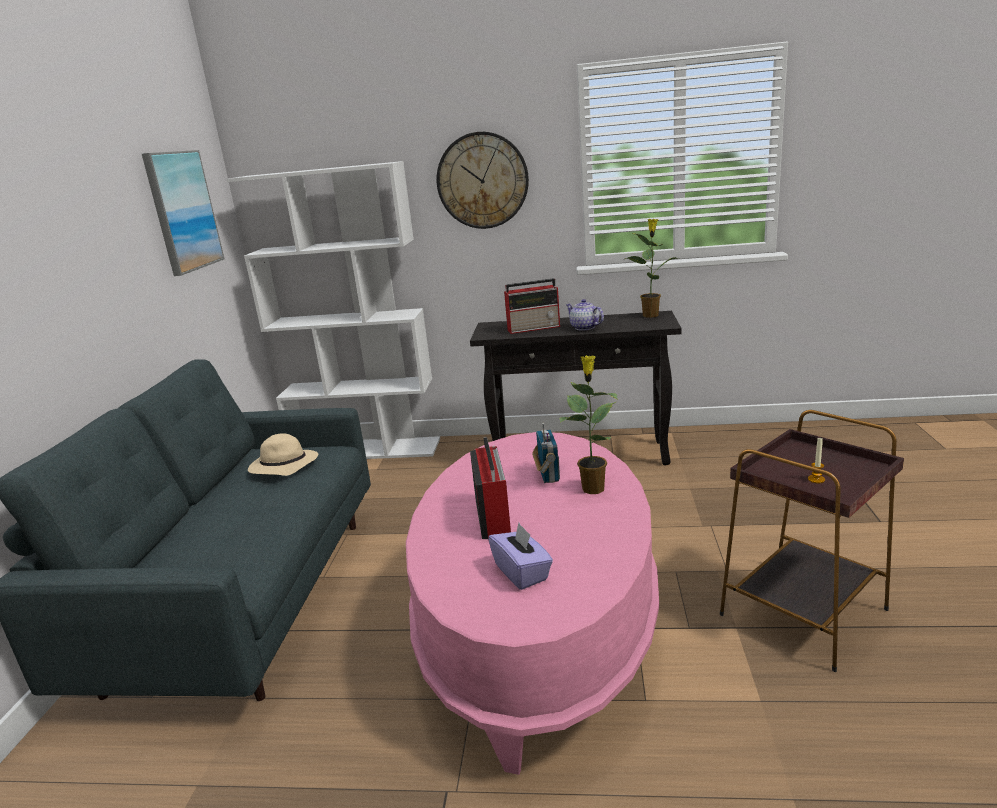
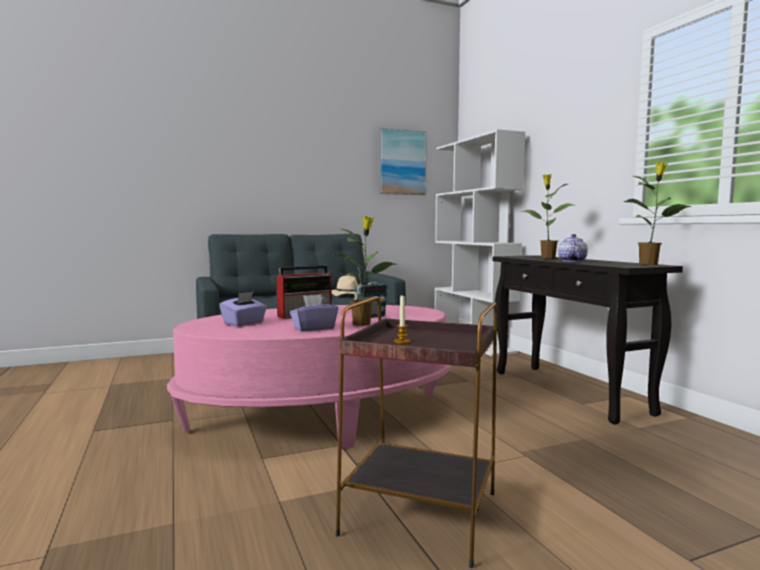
camera: 60 degrees right, 15 degrees down
(482, 181) = (569, 142): wall clock -> none
(534, 328) = (547, 258): radio -> potted plant
(601, 523) = (313, 328): none -> purple tissue box

